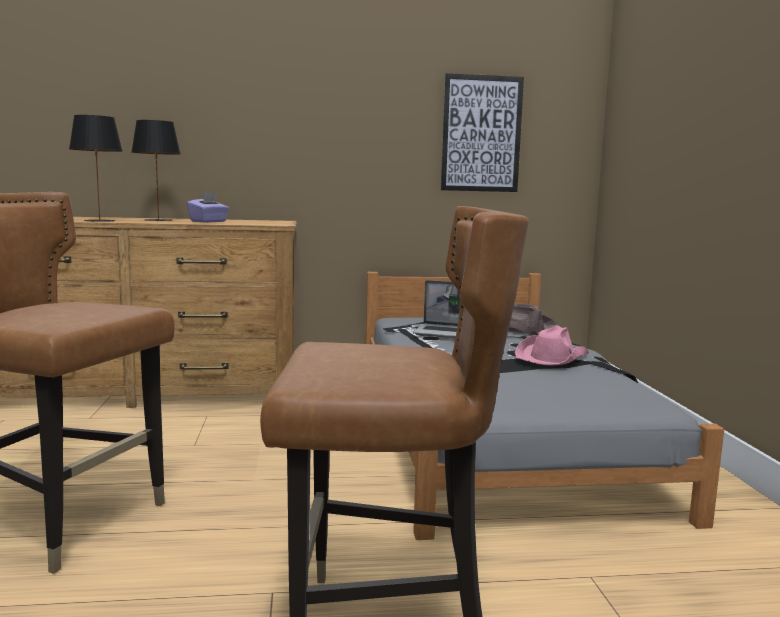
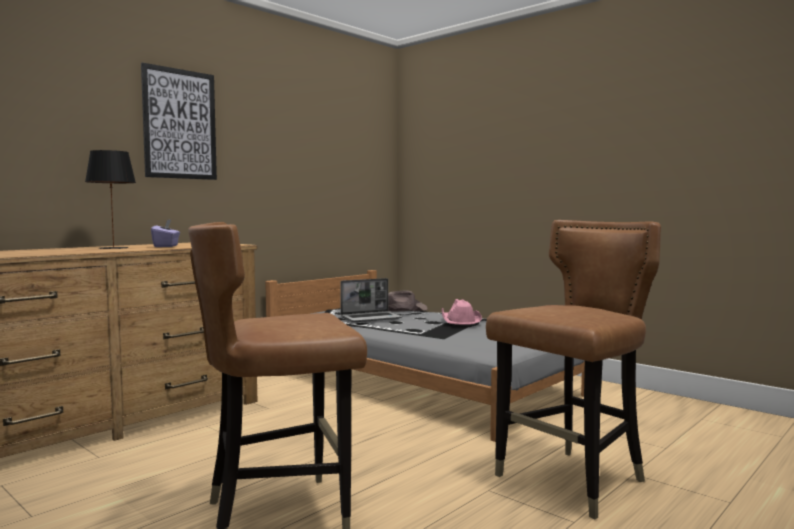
camera: 40 degrees left, 5 degrees down
(99, 221) = (73, 252): black table lamp -> none
(481, 134) = (331, 167): picture -> picture (179, 124)

